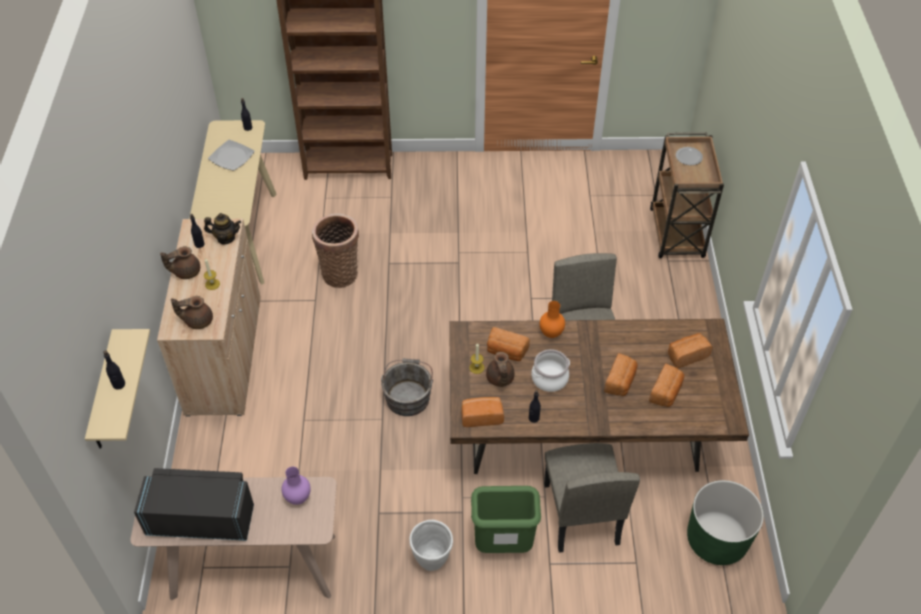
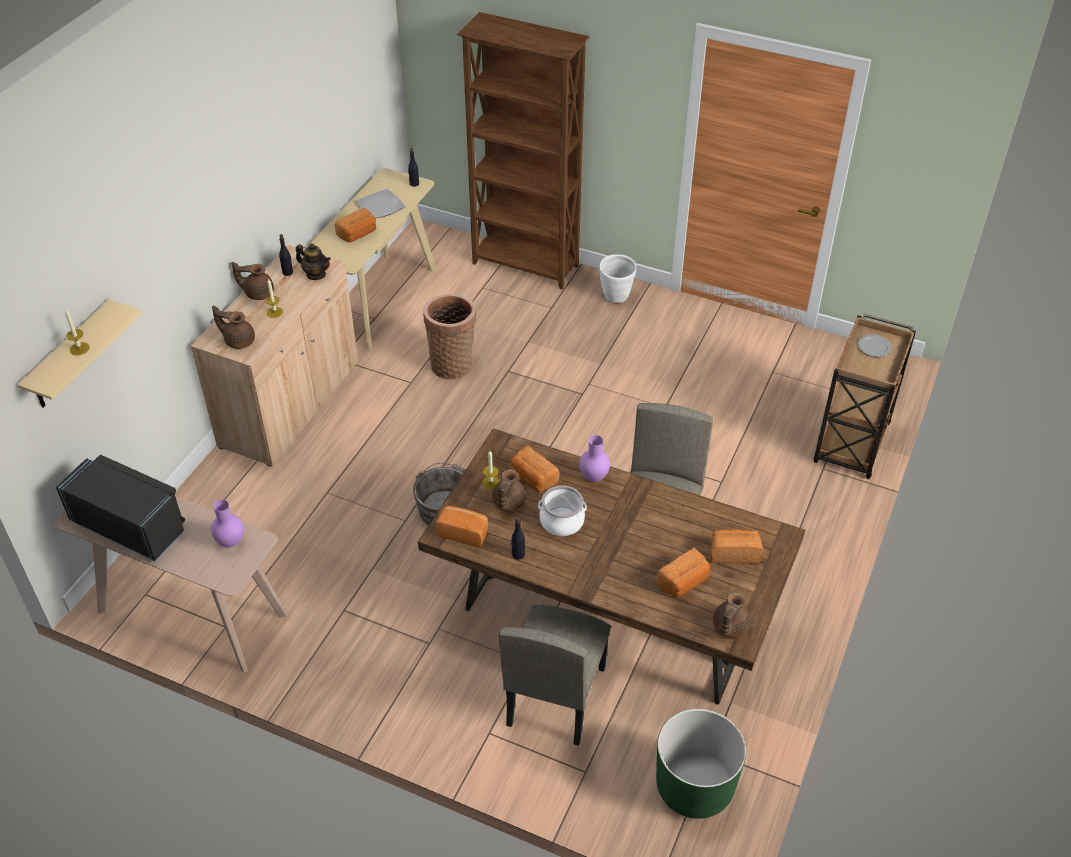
camera: 25 degrees right, 5 degrees down
(119, 384) = (79, 348): black bottle -> candle
(432, 560) = (368, 678): white planter -> white planter (616, 297)
(503, 545) = (451, 693): green trash can -> none
(551, 333) = (594, 476): orange vase -> purple vase
(620, 382) = (638, 553): bread -> bread (358, 234)
(717, 414) = (728, 627): none -> brown teapot

